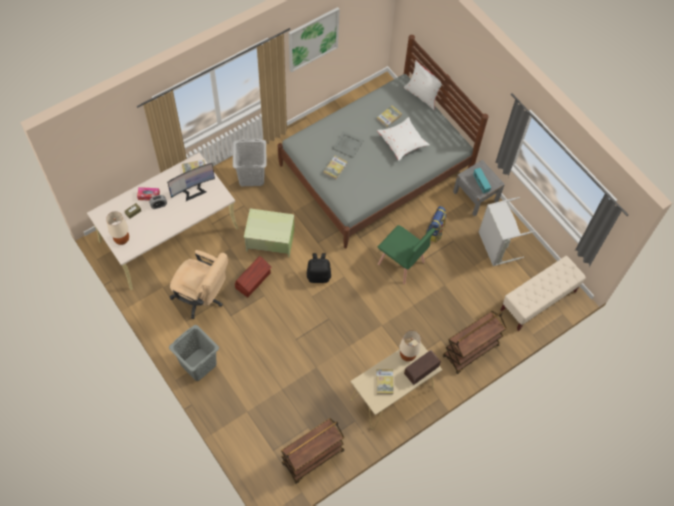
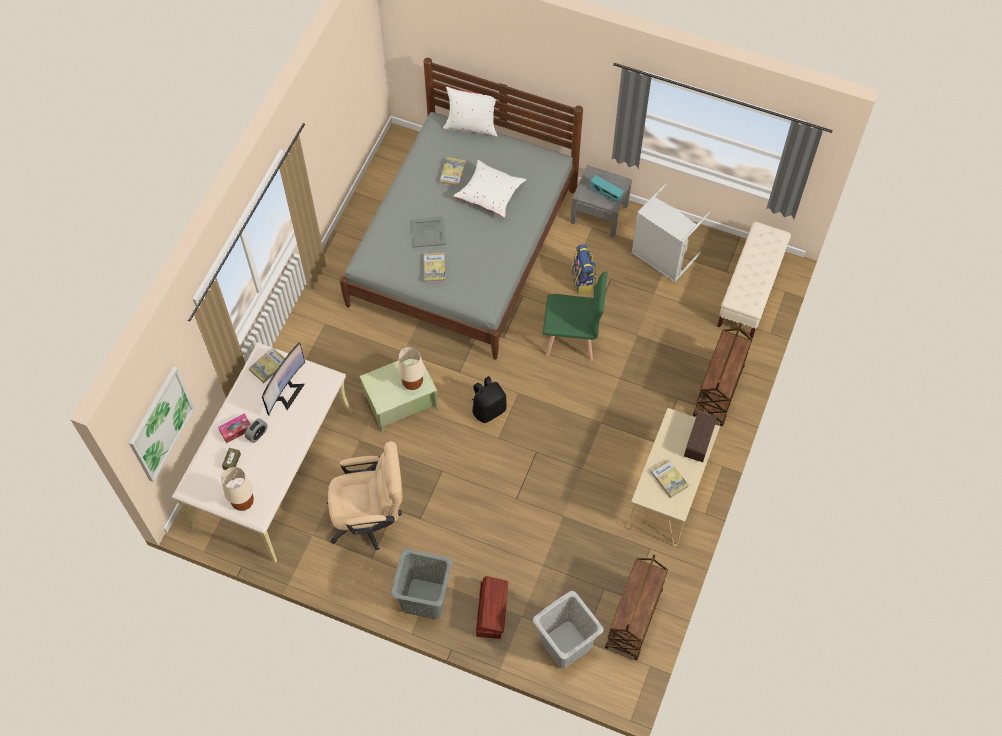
camera: 30 degrees left, 0 degrees up
(251, 176) = (321, 339): grey laundry basket -> grey laundry basket (565, 644)
(253, 280) = (417, 461): brown storage box -> brown storage box (491, 612)
(313, 39) = (321, 124): picture -> picture (161, 424)
(407, 355) = (671, 434): beige table lamp -> beige table lamp (412, 383)

